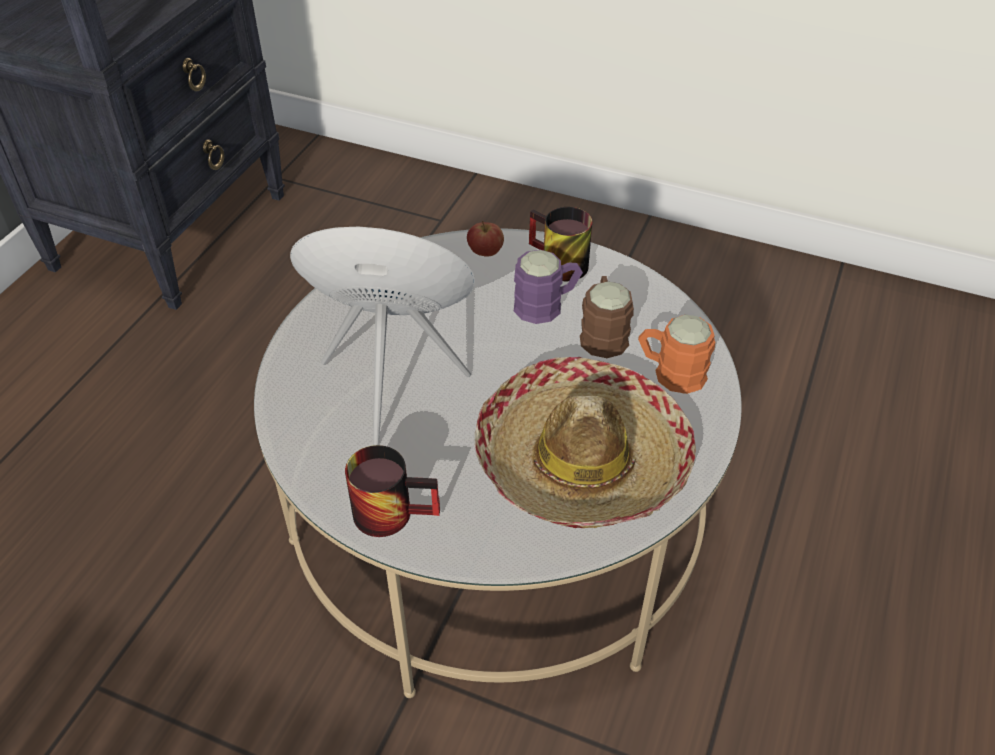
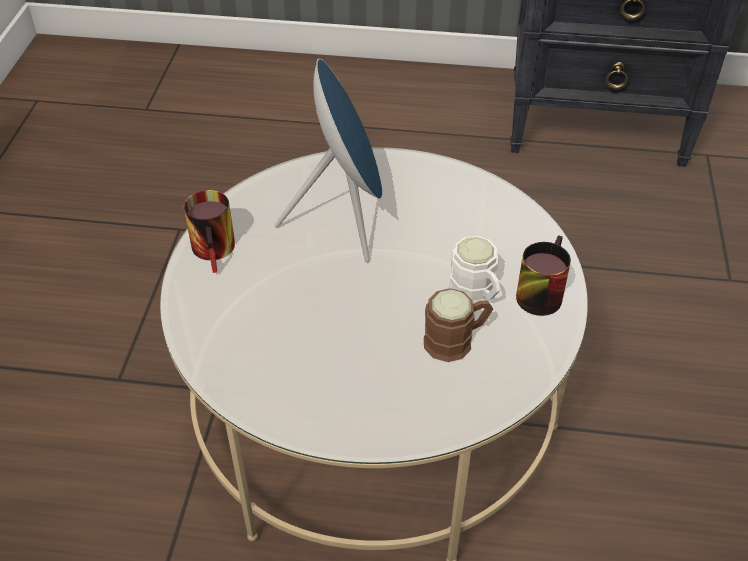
camera: 75 degrees right, 0 degrees up
(485, 252) = (529, 240): apple -> none
(546, 305) = (476, 294): purple mug -> white mug
(582, 460) = (294, 350): hat -> none
(670, 372) = (422, 398): orange mug -> none

